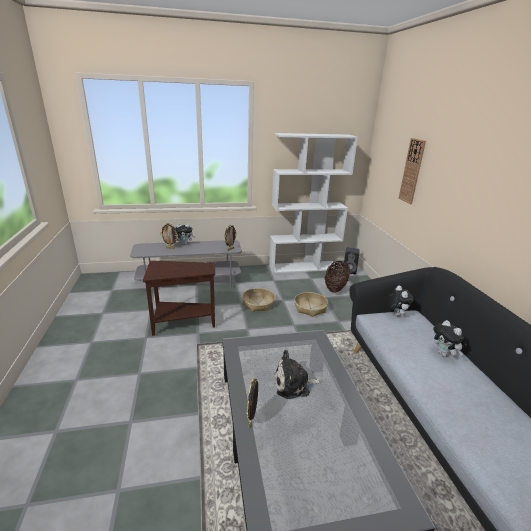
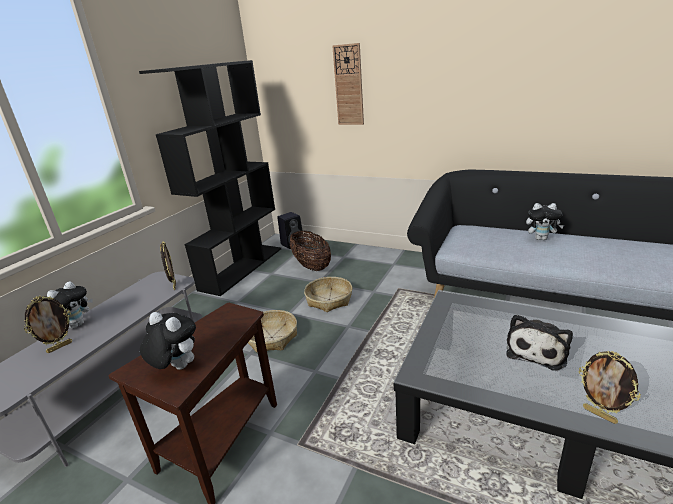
camera: 50 degrees left, 0 degrees up
(304, 267) = (242, 268): white bookcase -> black bookcase
(395, 314) = (455, 236): plush toy -> plush toy (176, 368)

